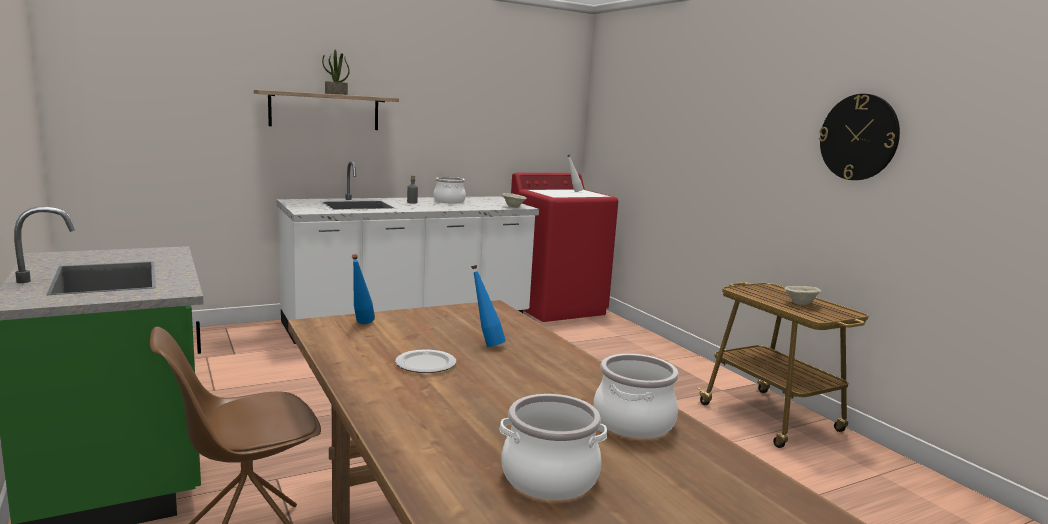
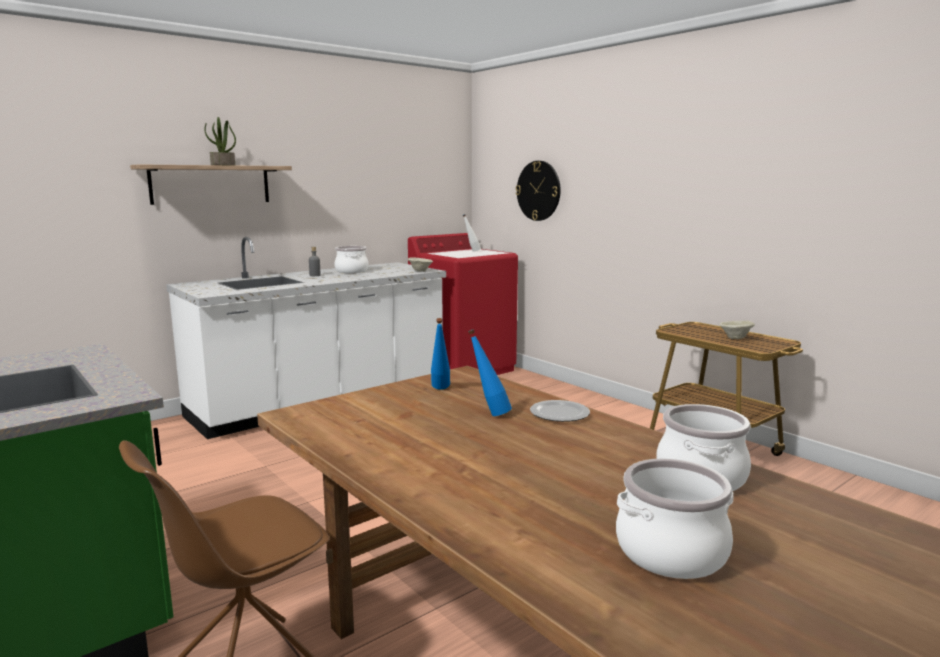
camera: 10 degrees left, 0 degrees up
(361, 324) = (342, 409): blue bottle -> blue bottle (440, 390)
(427, 364) = (445, 443): plate -> plate (560, 413)
(859, 137) = (772, 174): wall clock -> wall clock (538, 190)

